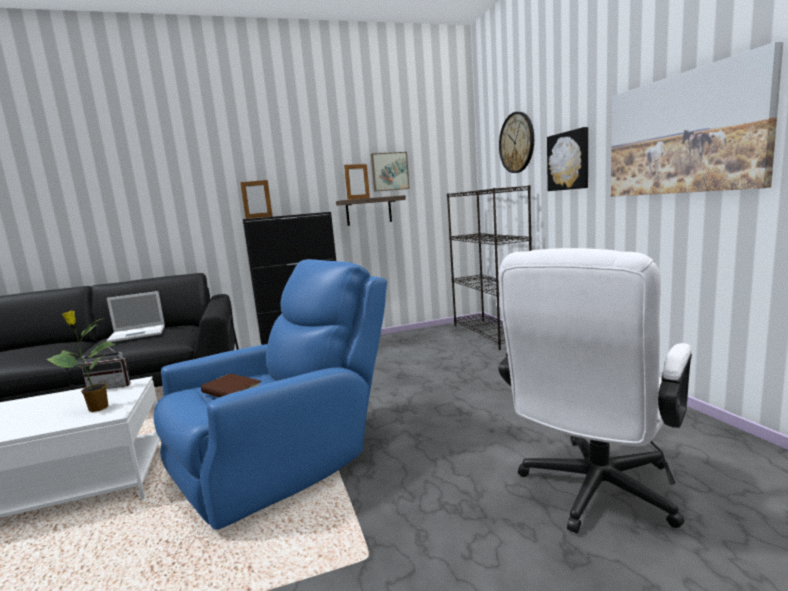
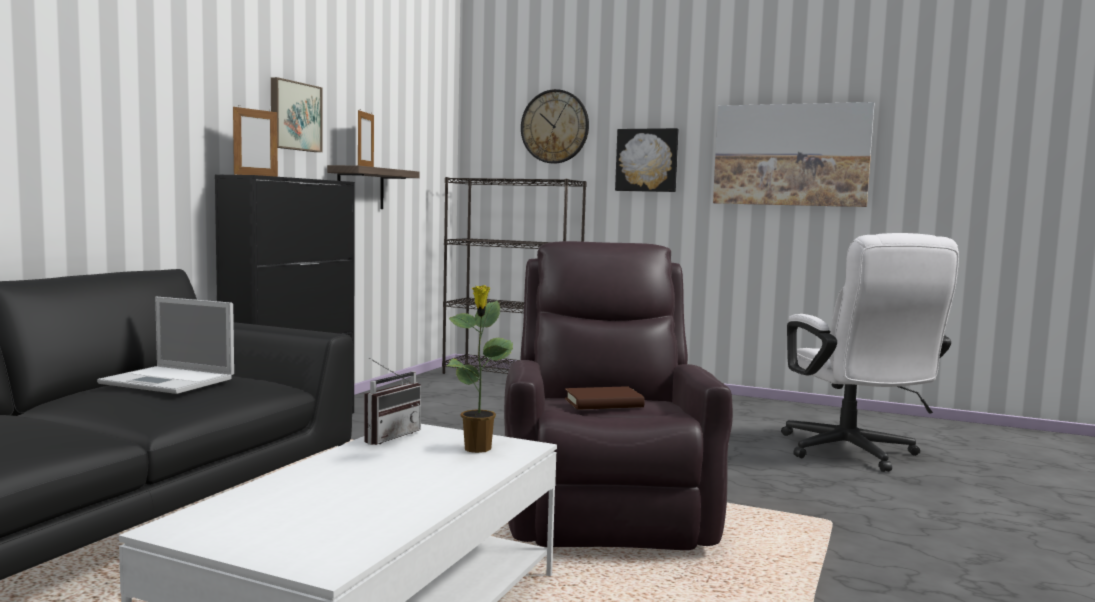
camera: 50 degrees left, 5 degrees down
(138, 333) = (170, 381): laptop -> laptop turned 90 degrees clockwise
(285, 460) = (604, 505): blue armchair -> brown armchair
(389, 171) = (384, 132): picture -> picture (294, 116)

